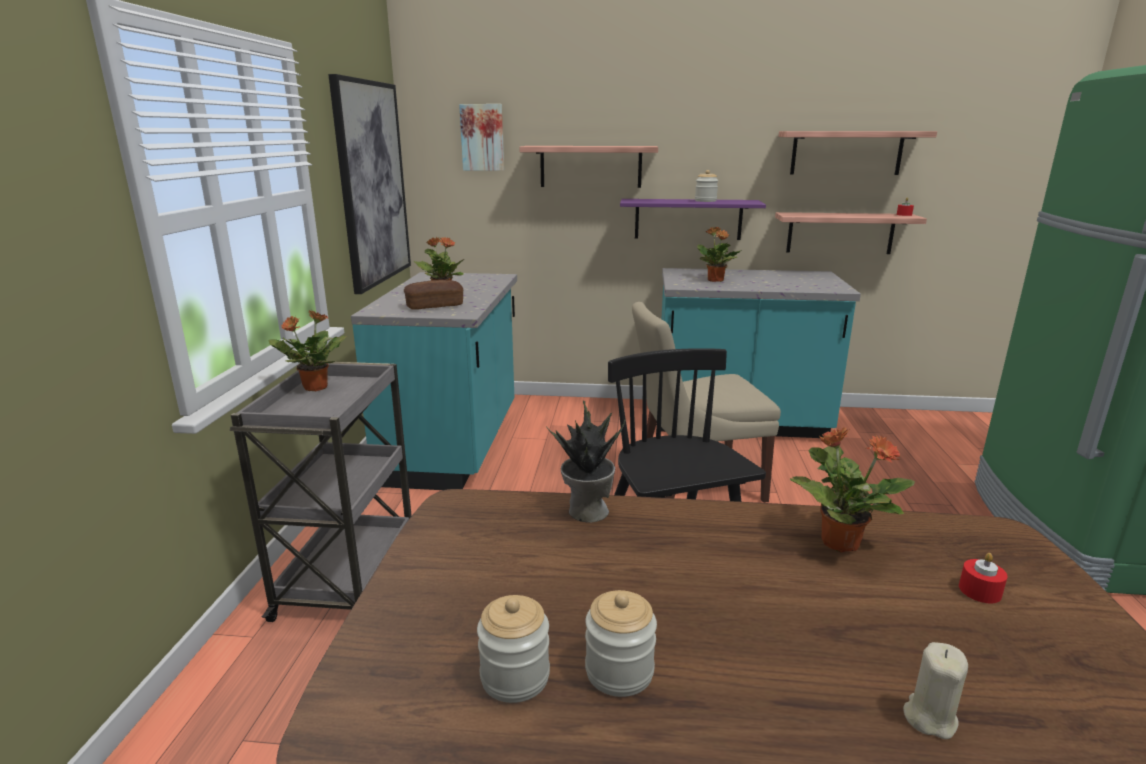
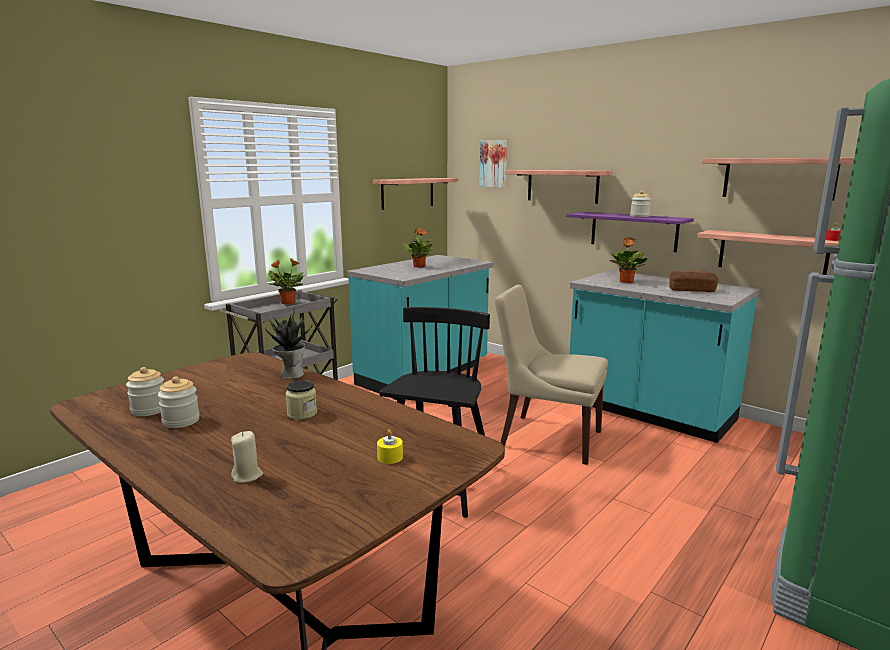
camera: 35 degrees right, 5 degrees down
(372, 184) = (407, 193): picture -> shelf
(434, 306) = (399, 271): bread -> bread (691, 290)
(748, 572) = (302, 413): none -> jar
(839, 541) = (373, 419): potted plant -> none
(980, 591) = (390, 457): red candle -> yellow candle

